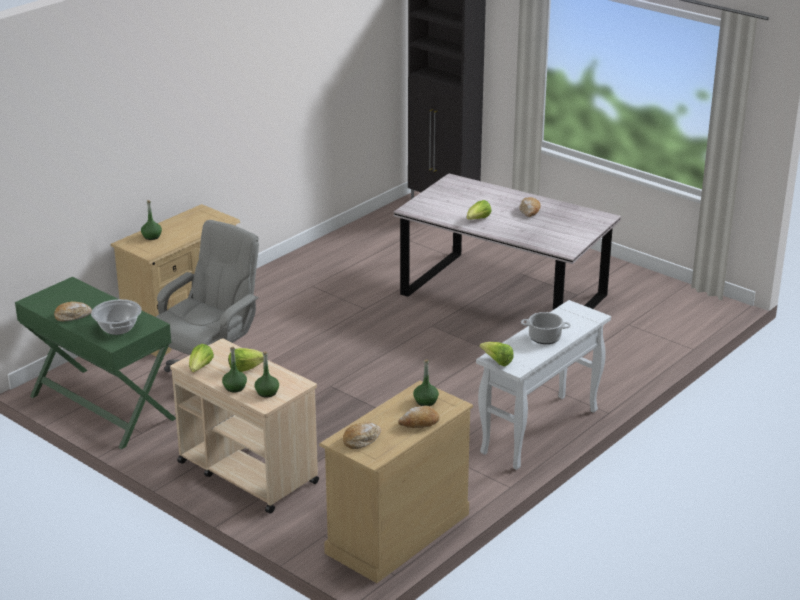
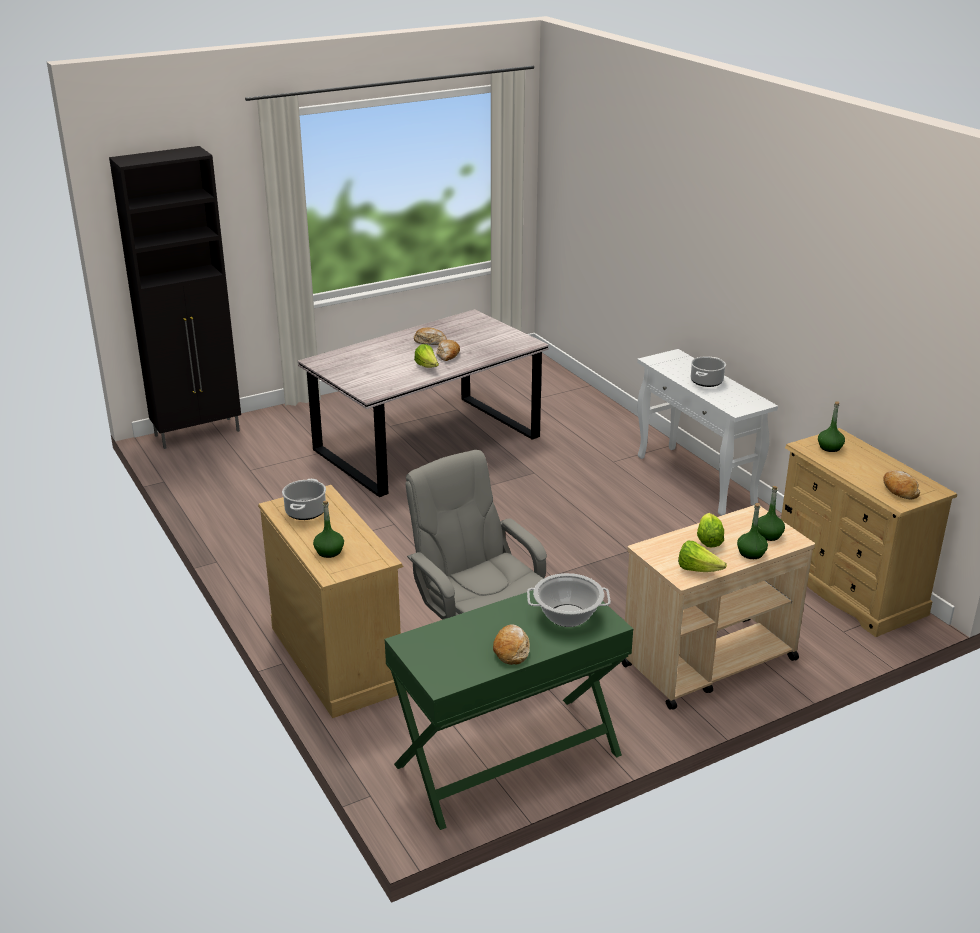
camera: 70 degrees left, 0 degrees up
(198, 219) = (305, 511): none -> cooking pot
(419, 423) = (871, 457): bread -> bread (448, 355)
(497, 361) = (744, 409): lettuce -> none

